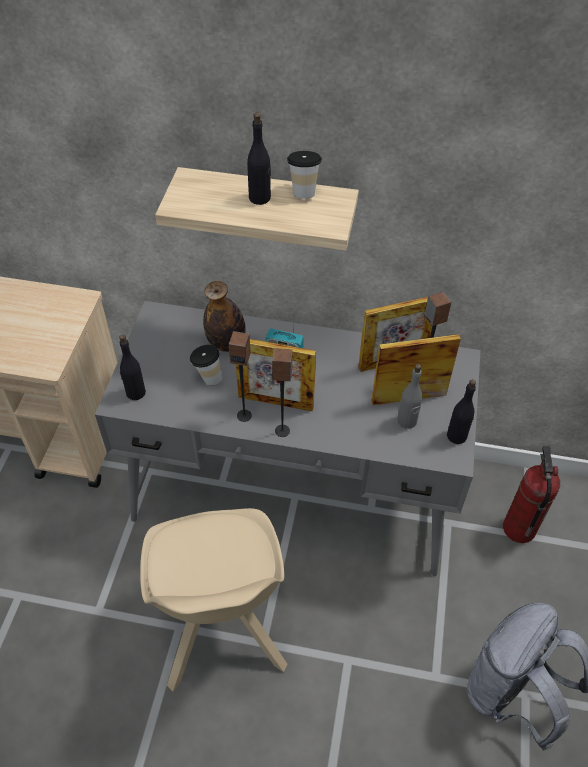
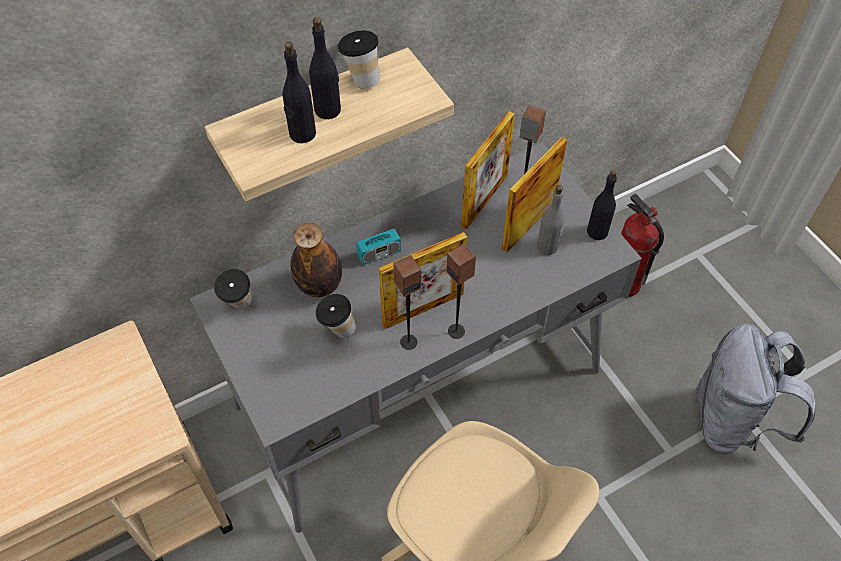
camera: 40 degrees left, 5 degrees up
(135, 393) = (283, 396): black bottle -> black bottle (302, 134)
(166, 324) = (239, 306): none -> cup

